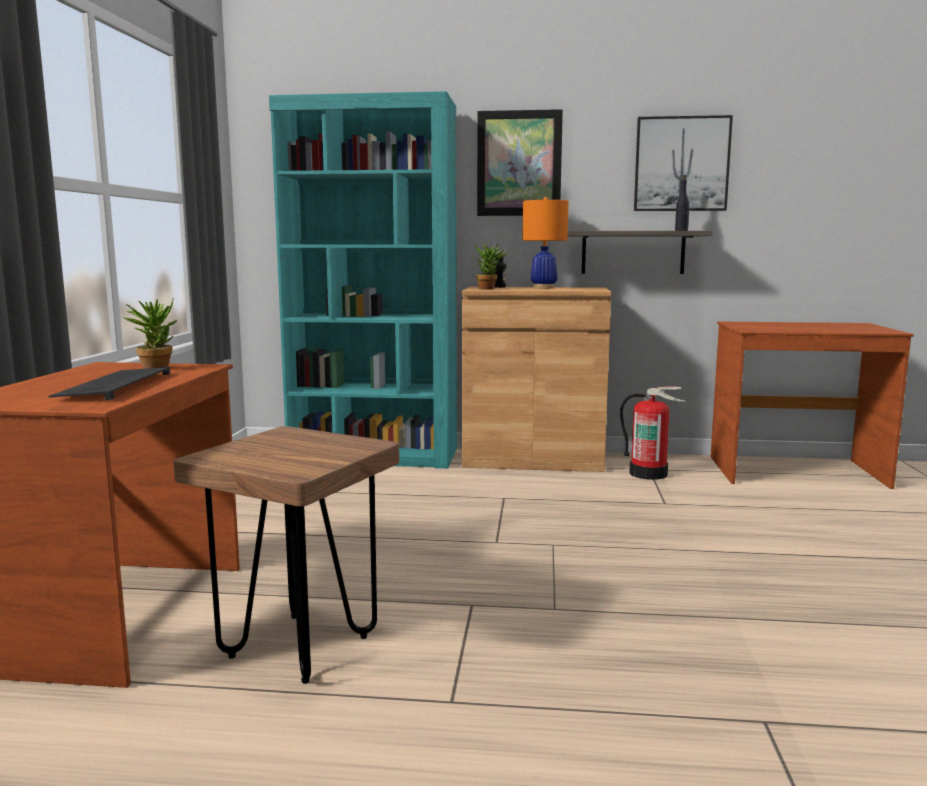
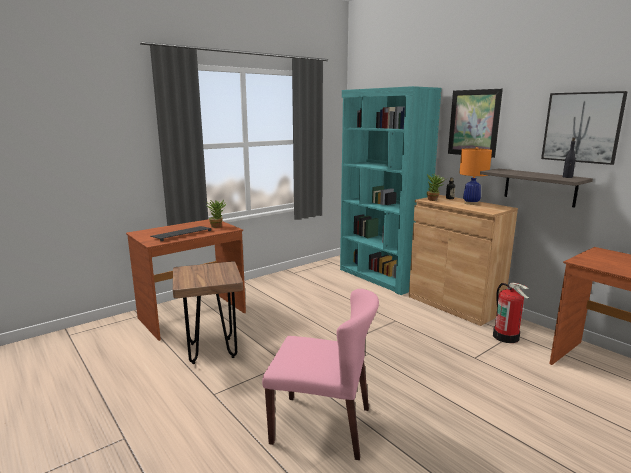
camera: 45 degrees right, 5 degrees up
(681, 646) = (322, 425): none -> pink chair

